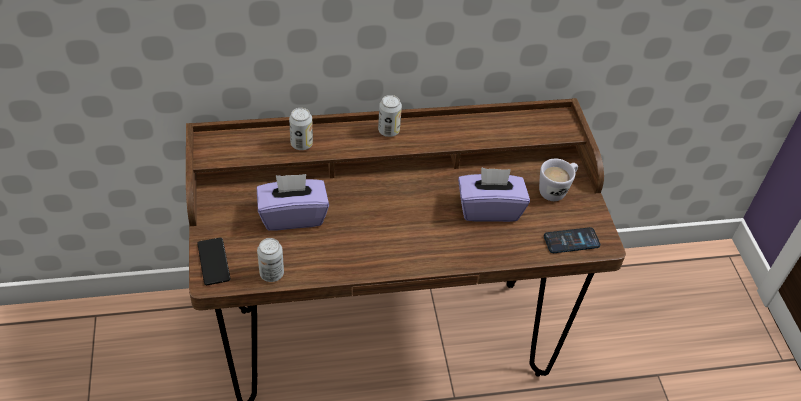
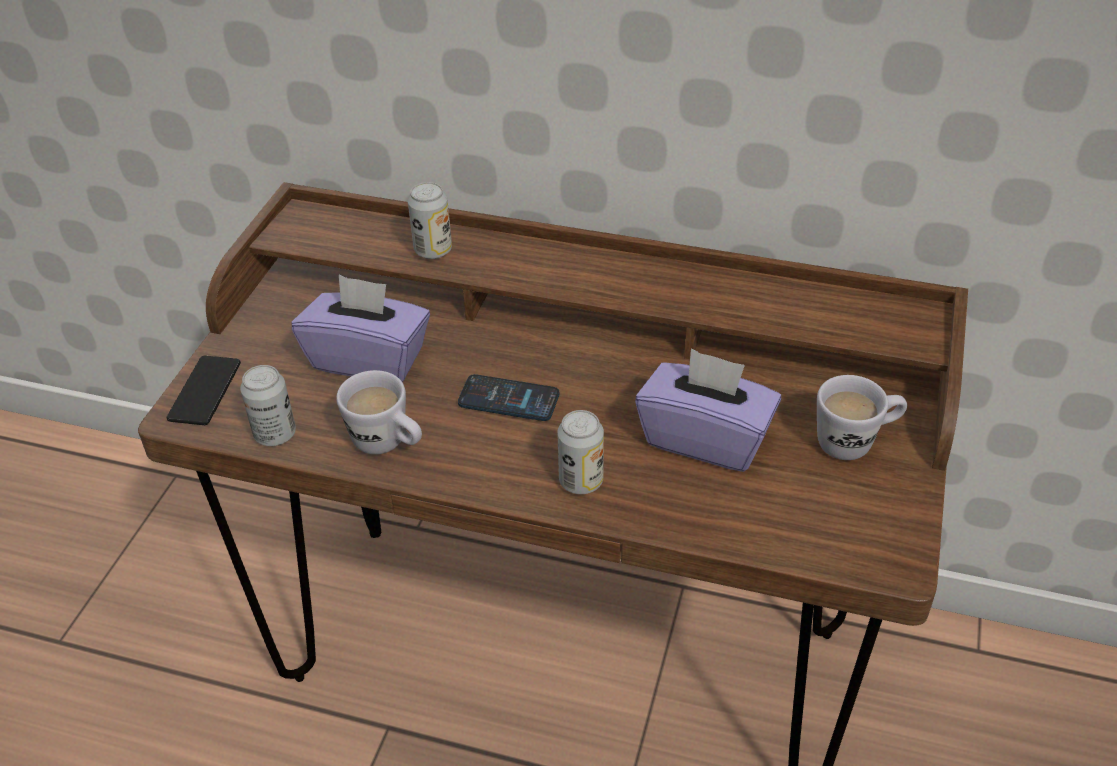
camera: 30 degrees right, 5 degrees down
(336, 260) = (388, 444): none -> white mug
(388, 131) = (587, 264): can -> can (581, 481)
(571, 241) = (832, 538): phone -> phone (508, 399)

